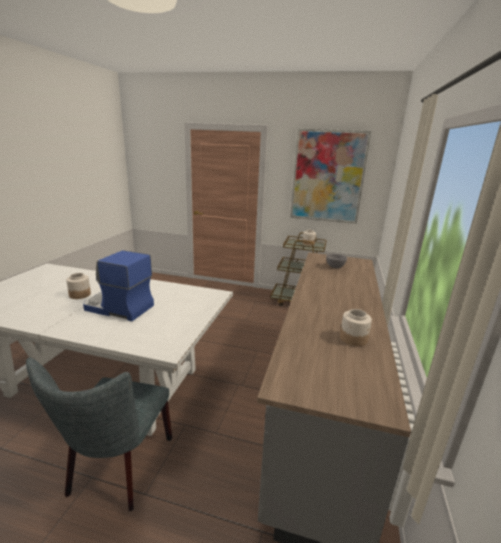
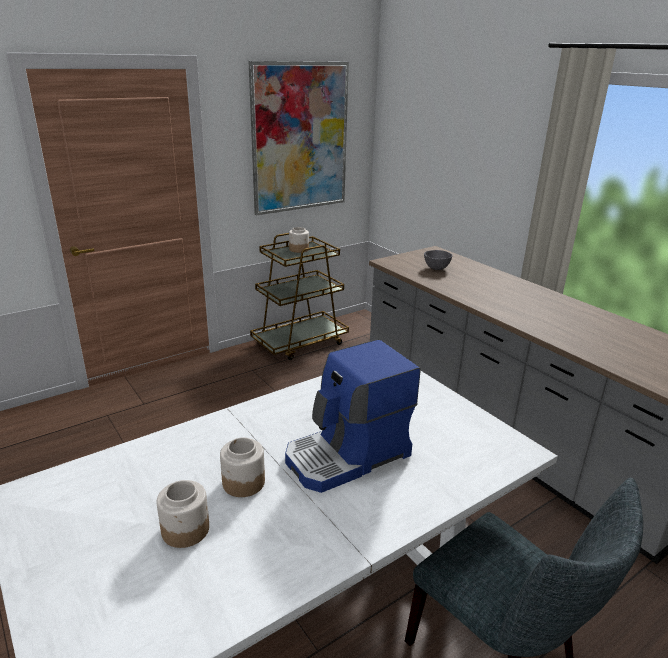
camera: 50 degrees left, 5 degrees up
(353, 339) = (618, 332): jar -> jar (186, 529)

